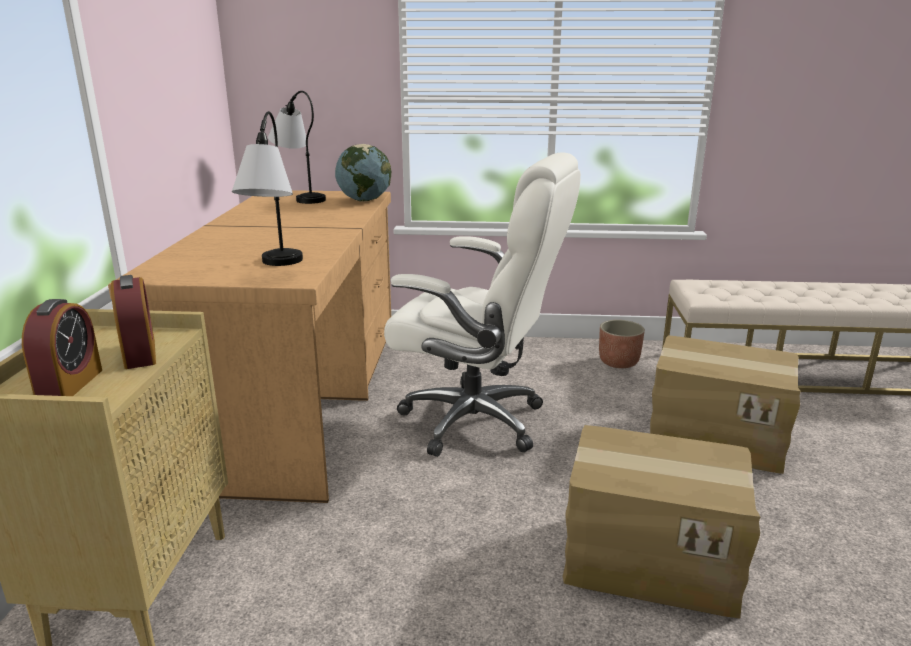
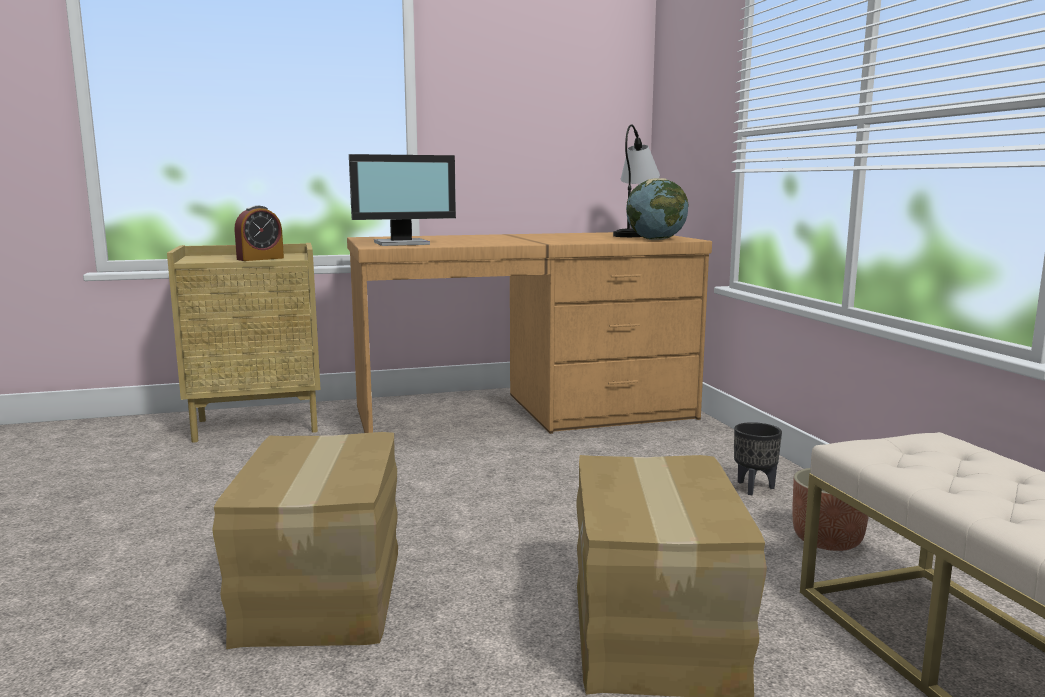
camera: 70 degrees right, 10 degrees down
(70, 385) = (214, 258): alarm clock -> none
(275, 268) = (403, 243): table lamp -> monitor
(476, 422) = (551, 479): white office chair -> none
(535, 359) = (753, 488): none -> black planter

